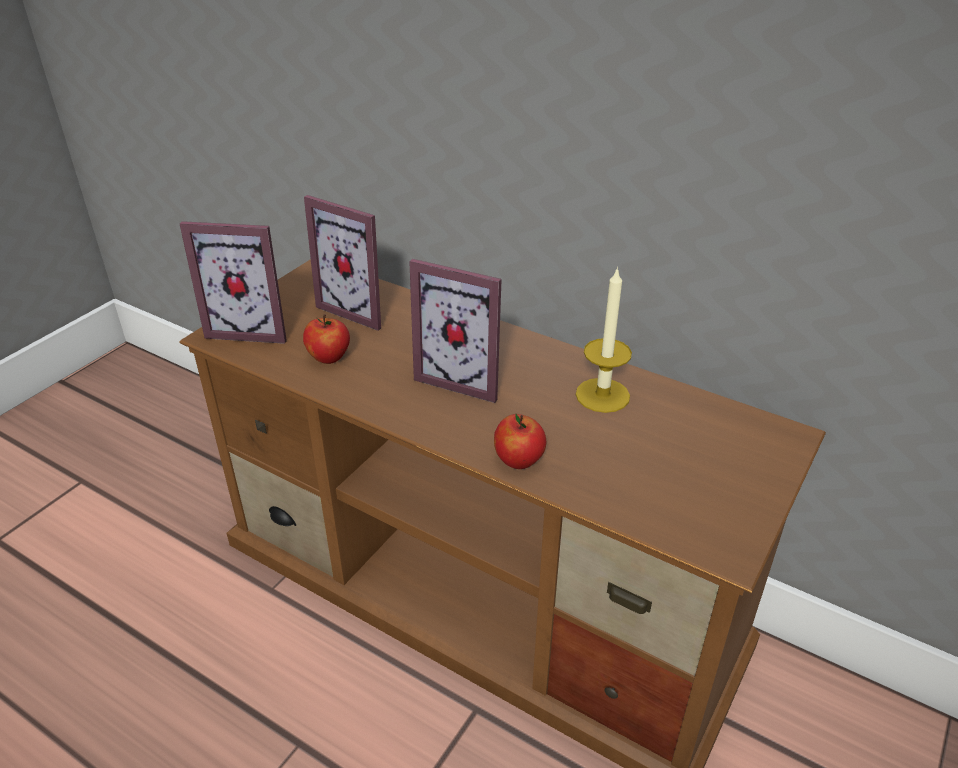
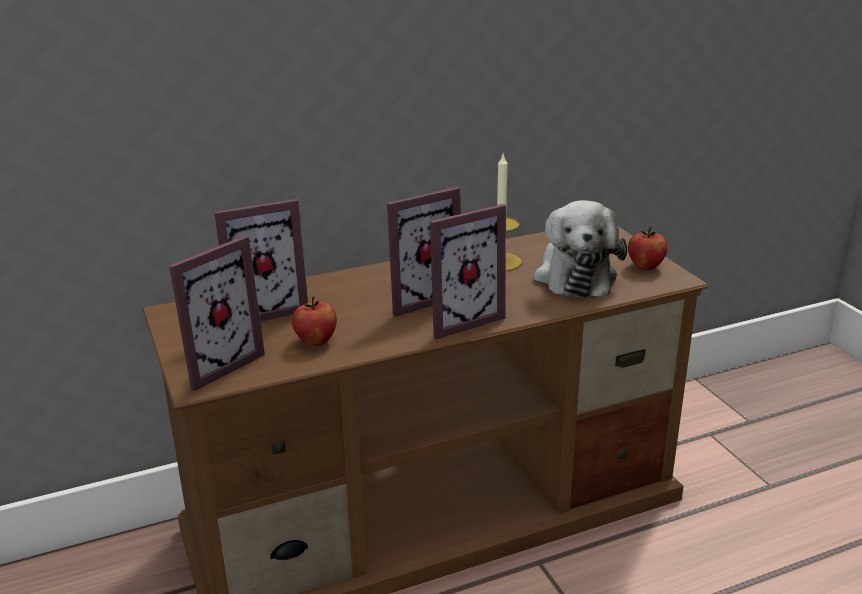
camera: 55 degrees left, 10 degrees down
(447, 420) = (459, 319): none -> picture frame
(519, 461) = (533, 309): apple -> apple (645, 267)
(634, 461) = (574, 275): none -> plush toy

